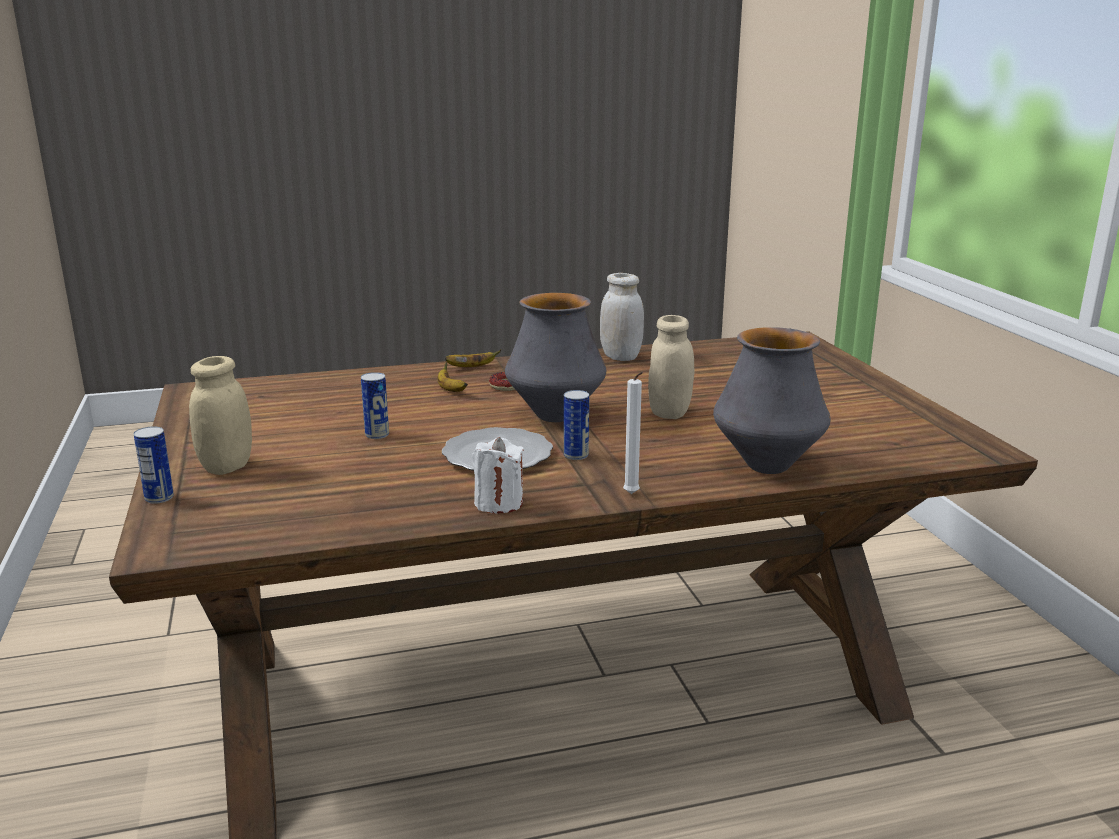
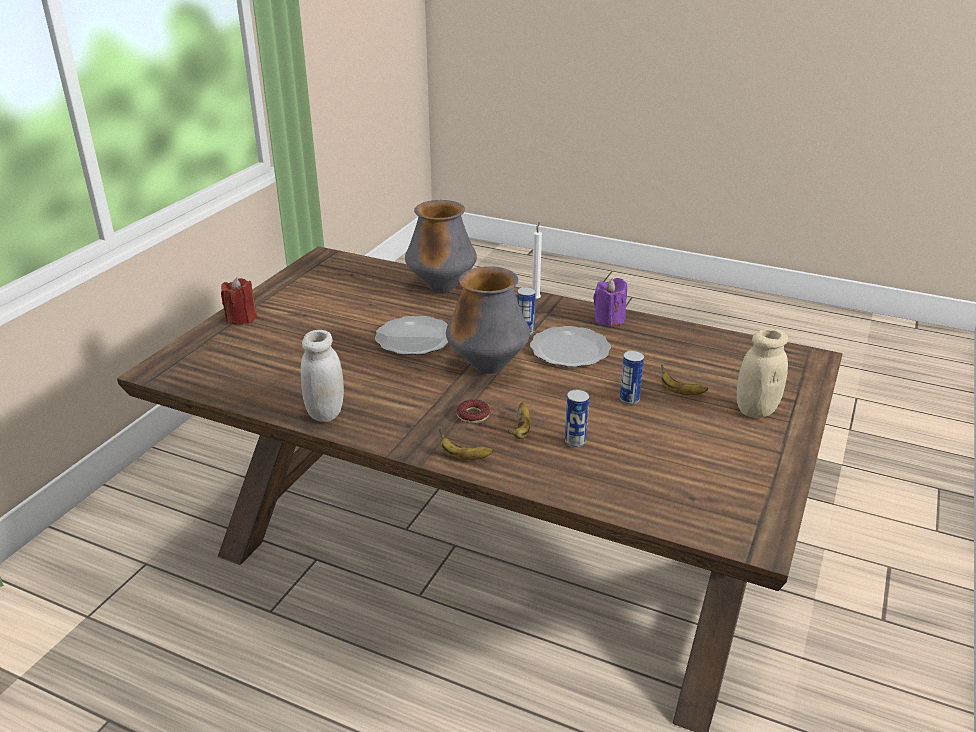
camera: 140 degrees left, 10 degrees up
(159, 498) = (810, 398): can -> can (575, 441)
(327, 457) = (680, 392): none -> banana
(498, 503) = (609, 319): white candle -> purple candle
(669, 413) = (415, 339): beige jar -> plate
(855, 378) = (241, 318): none -> red candle

